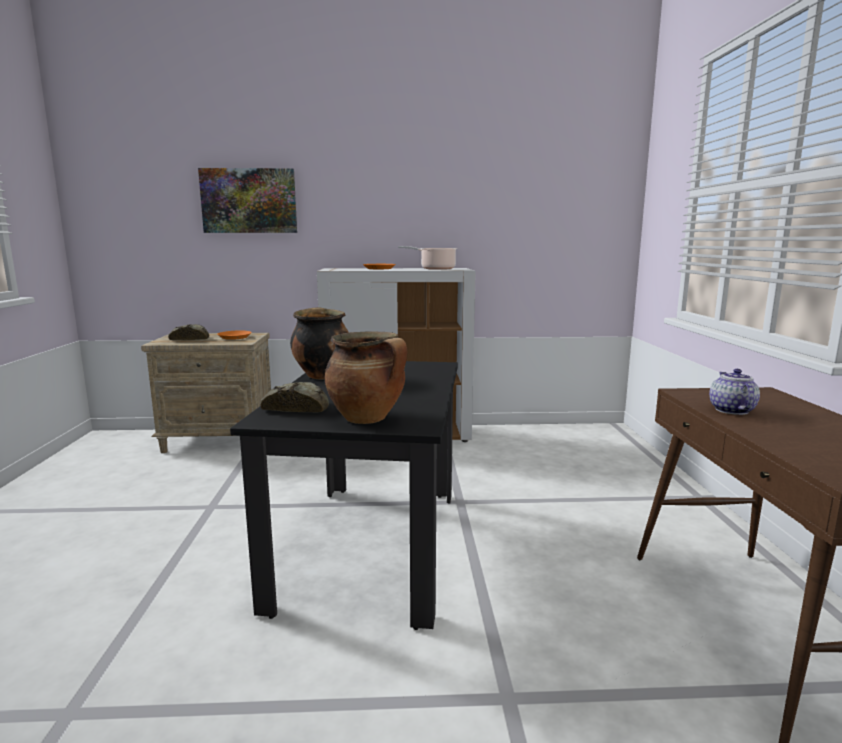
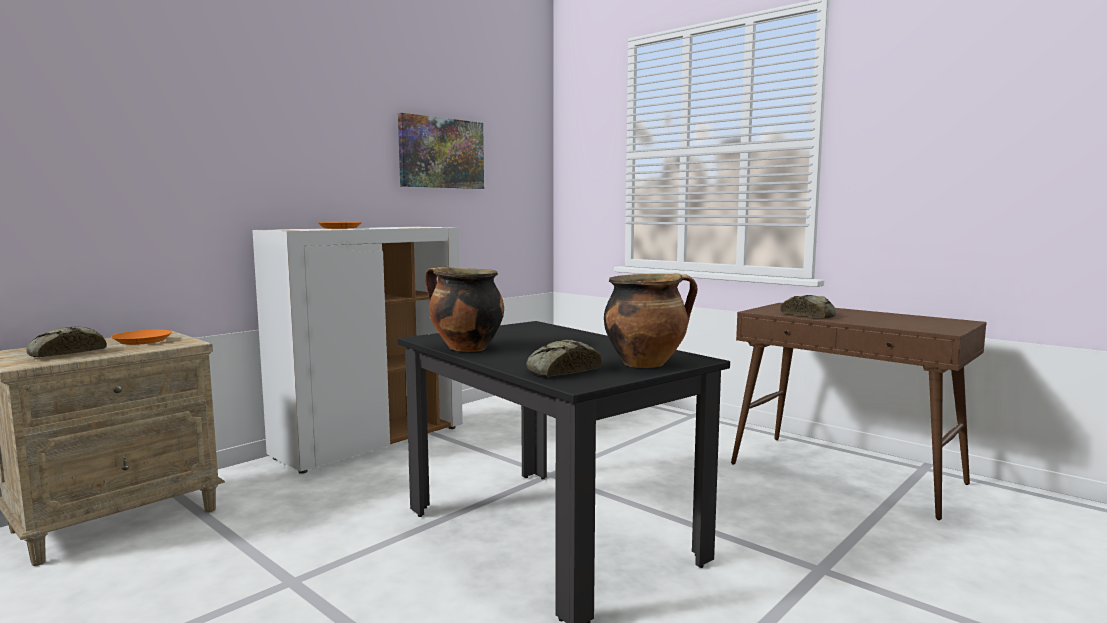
camera: 45 degrees left, 5 degrees down
(249, 201) = (129, 127): picture -> picture (441, 153)
(435, 268) = (403, 227): cooking pot -> none
(730, 410) = (809, 315): teapot -> bread

